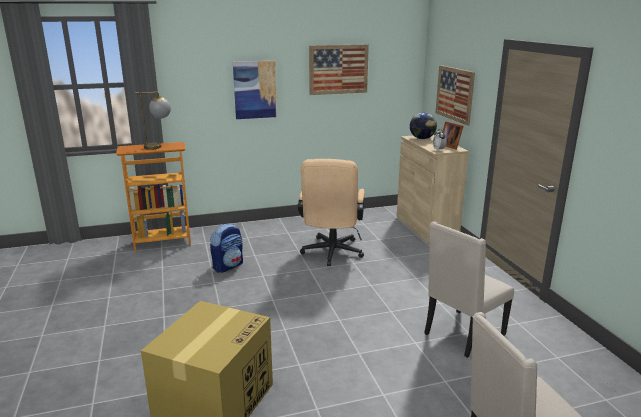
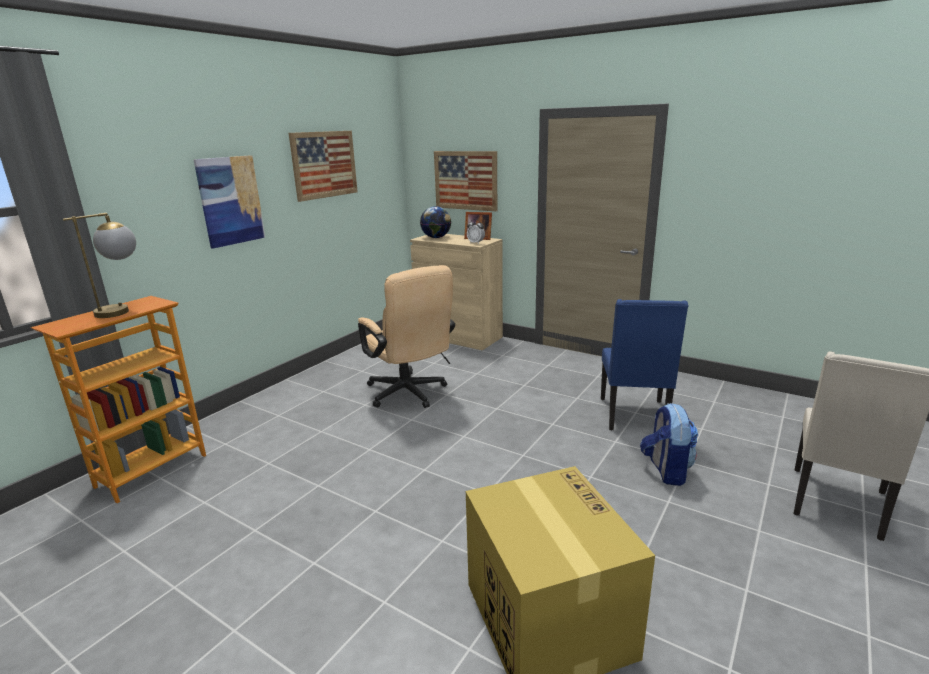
camera: 40 degrees left, 0 degrees up
(228, 266) = (305, 458): backpack -> backpack (666, 470)
(462, 334) = (634, 416): beige chair -> blue chair

